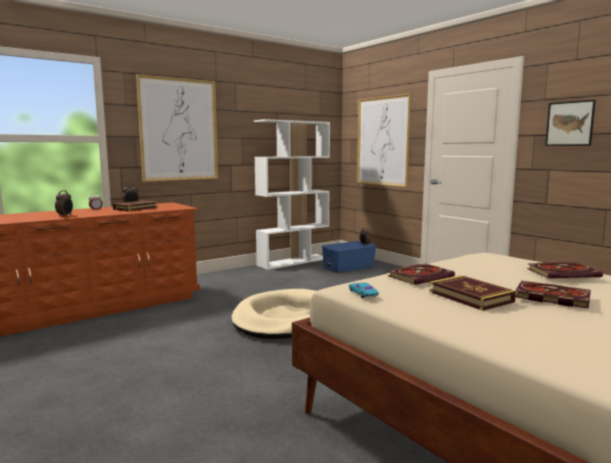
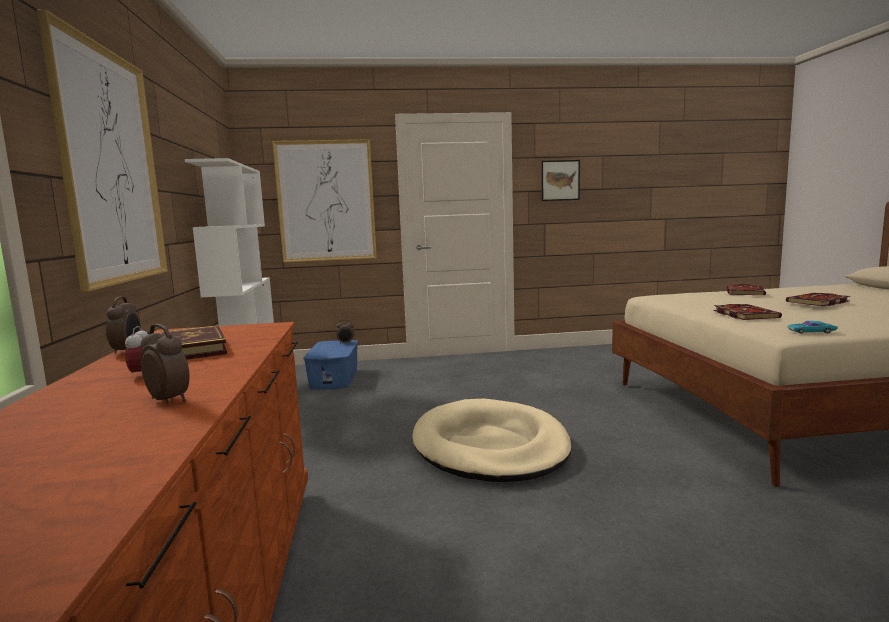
camera: 60 degrees left, 0 degrees up
(470, 297) = (818, 313): book -> none

